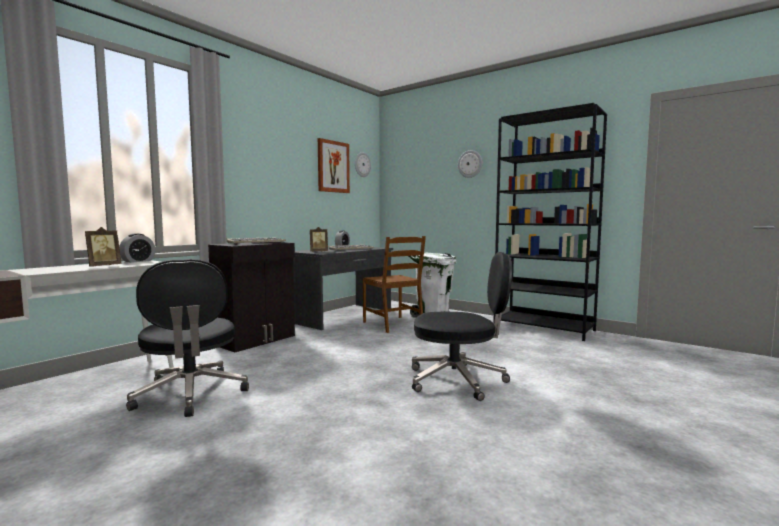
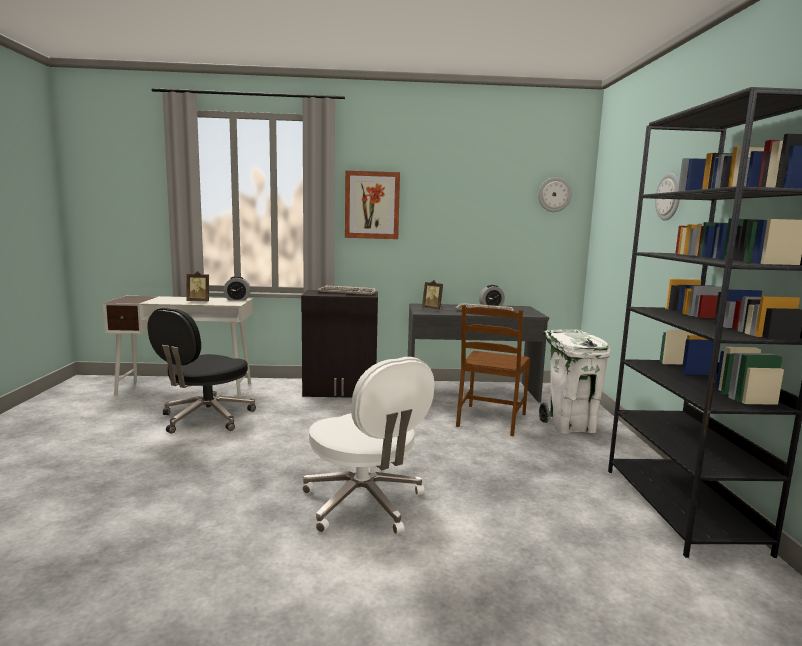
camera: 50 degrees right, 5 degrees up
(333, 167) = (497, 201): picture -> picture (372, 205)
(458, 380) = (365, 504): black office chair -> white office chair

